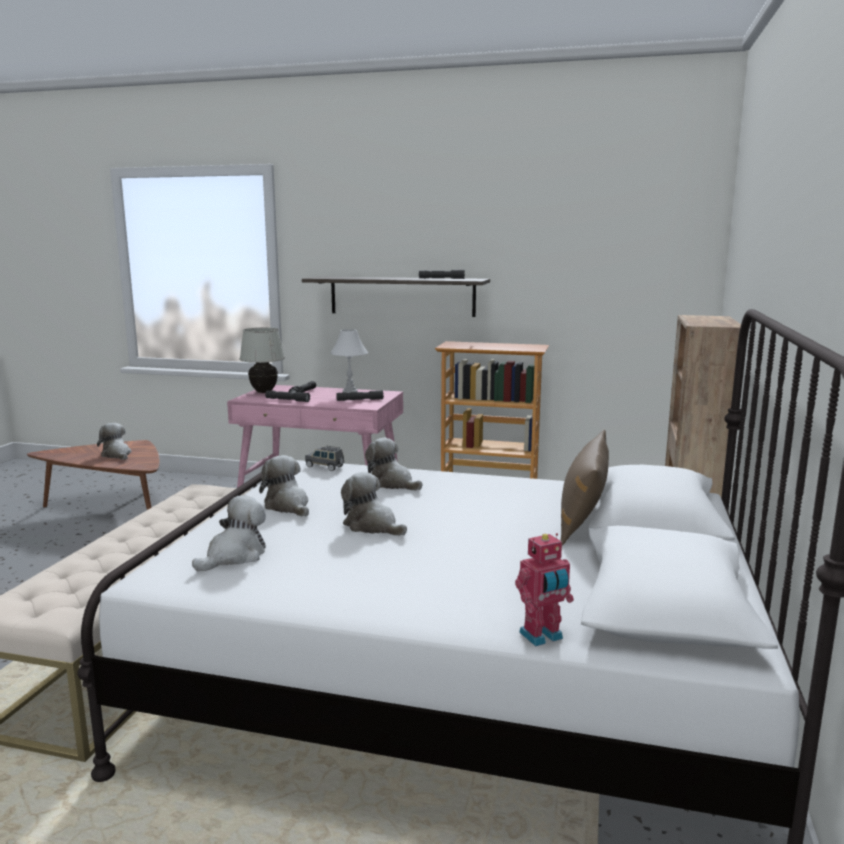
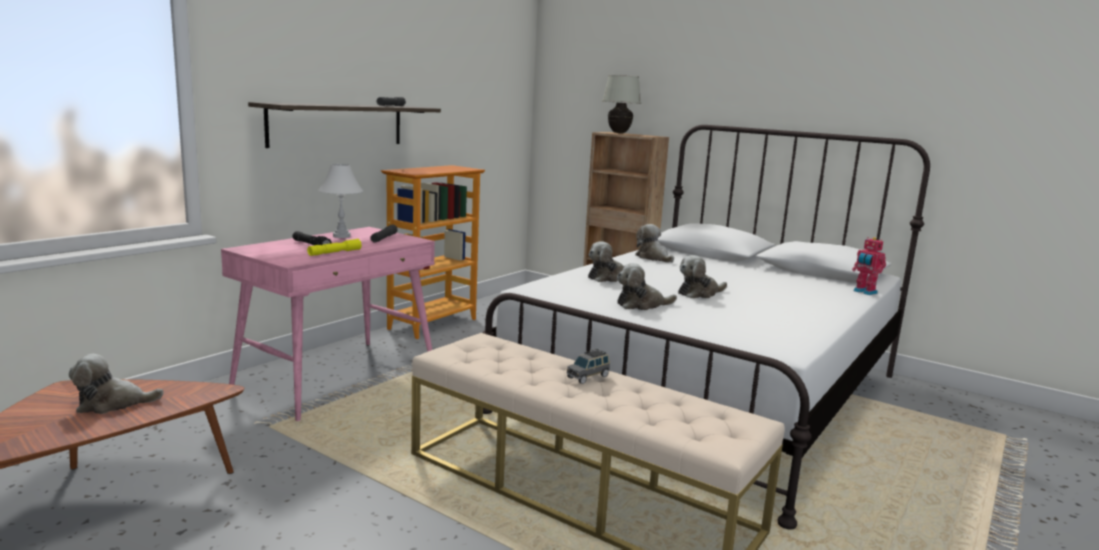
camera: 70 degrees left, 0 degrees up
(235, 556) = (744, 327): plush toy -> plush toy (653, 258)
(263, 392) = (269, 254): white table lamp -> white table lamp (618, 133)
(287, 400) = (335, 253): grey flashlight -> yellow flashlight
(325, 467) = (544, 285): grey toy car -> grey toy car (588, 377)
(542, 637) = (864, 292): toy robot -> toy robot turned 150 degrees clockwise
(583, 516) = (705, 260): brown pillow -> none

